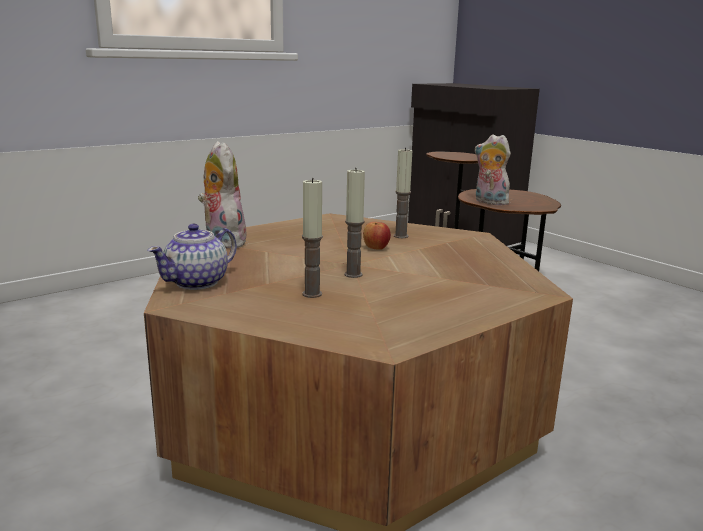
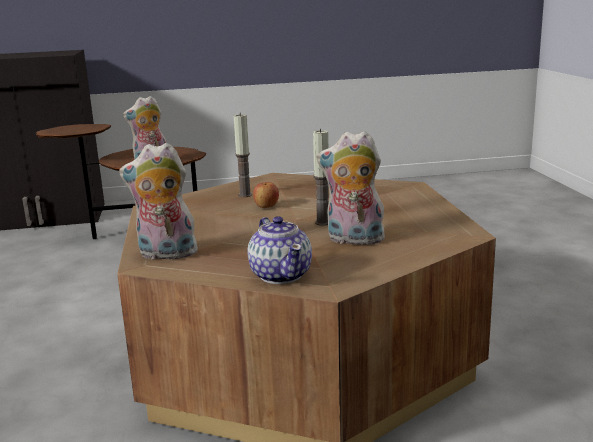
camera: 60 degrees left, 0 degrees up
(312, 294) = (353, 240): candle -> plush toy

